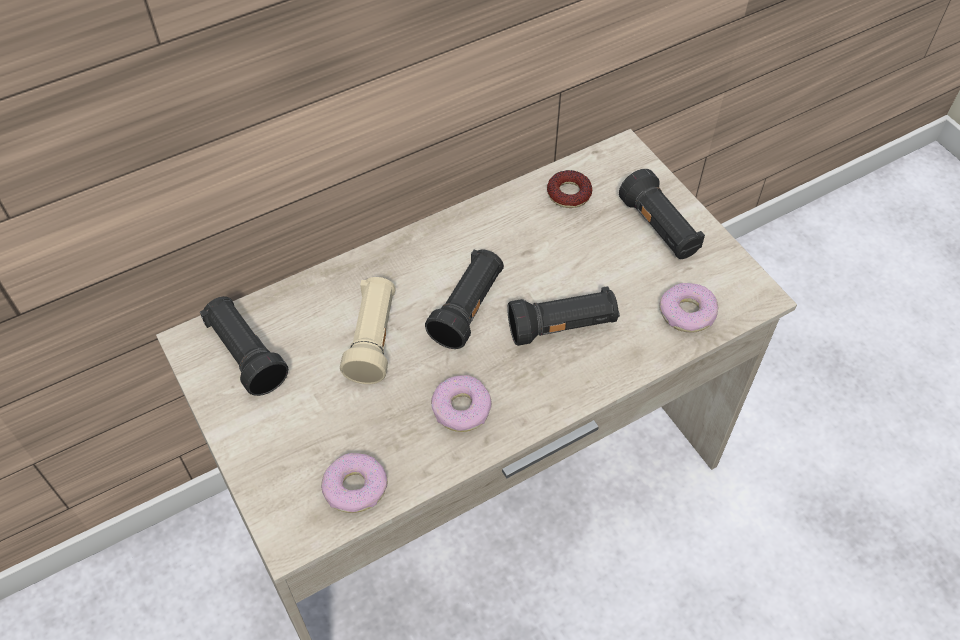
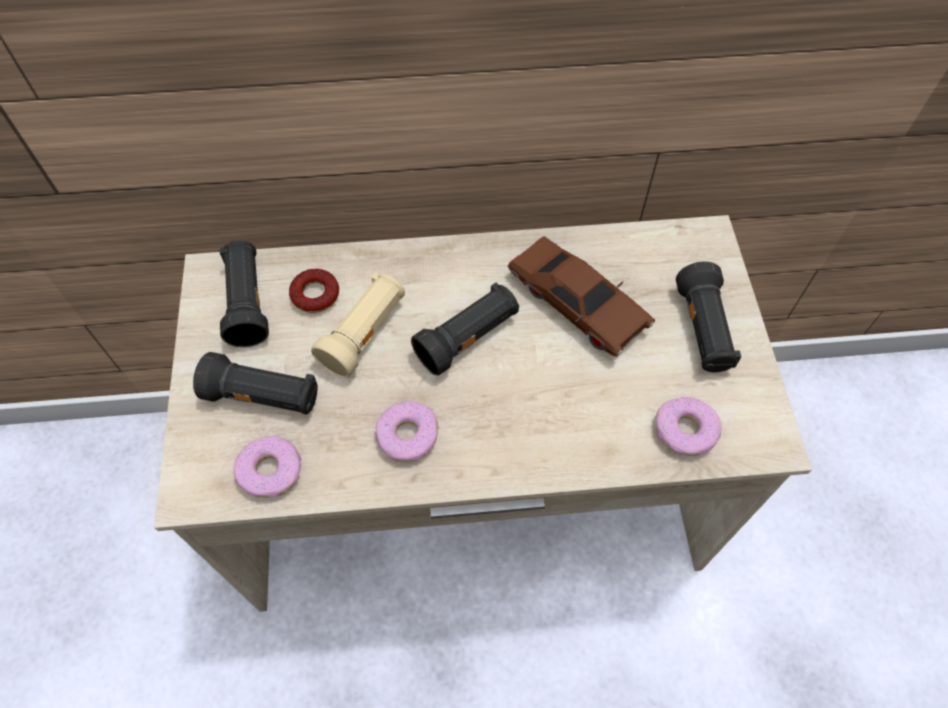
camera: 25 degrees right, 5 degrees up
(545, 245) = (577, 304): none -> brown toy car
(562, 327) = (549, 393): black flashlight -> black flashlight (264, 397)
(568, 193) = (628, 259): donut -> donut (315, 295)

